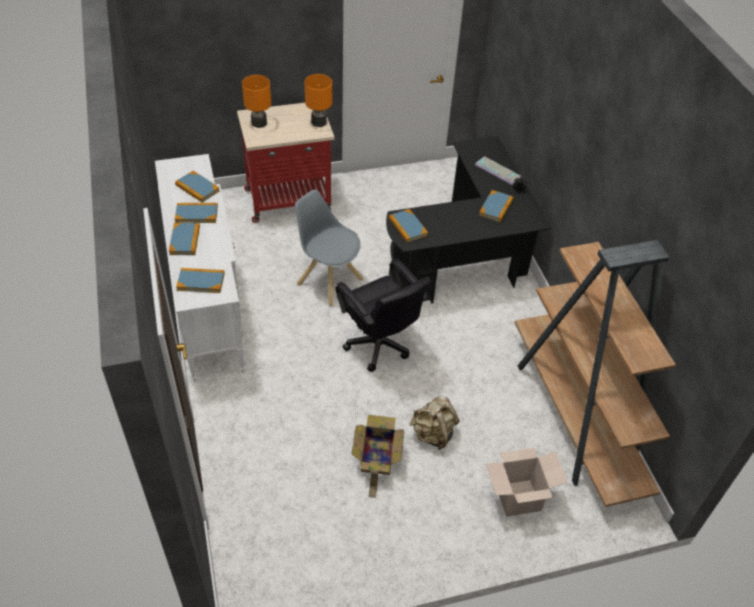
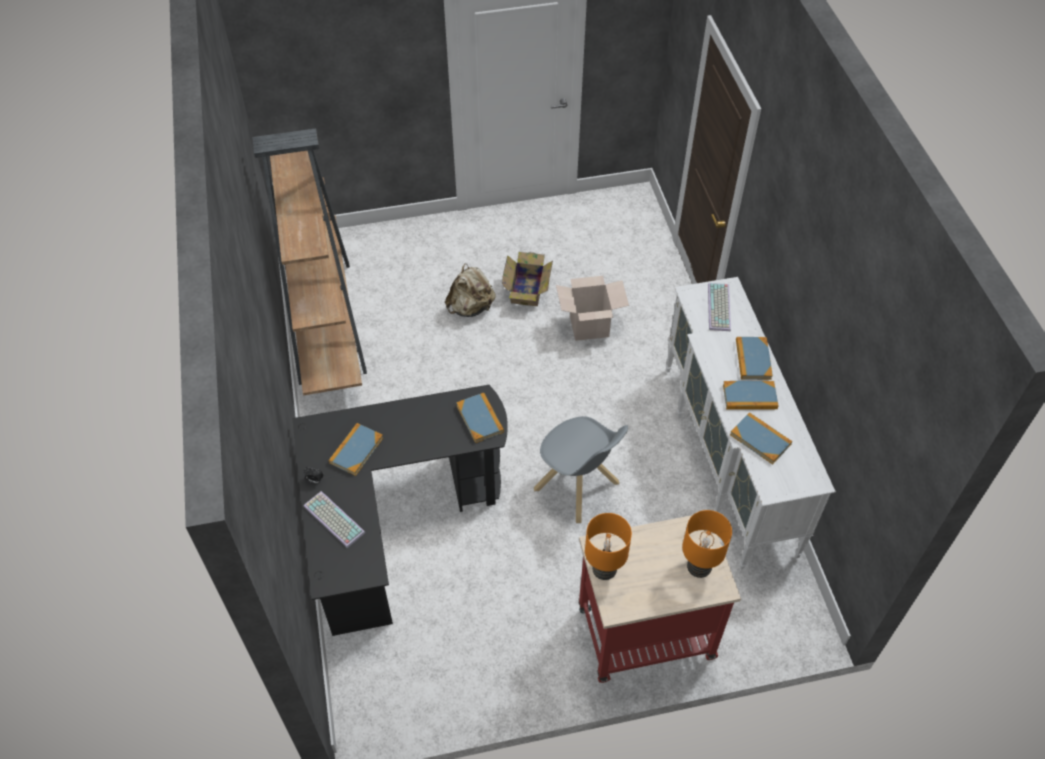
camera: 175 degrees left, 5 degrees up
(201, 281) = (720, 308): book -> keyboard
(380, 348) = (517, 395): black office chair -> none
(518, 498) = (403, 255): cardboard box -> cardboard box (589, 326)

